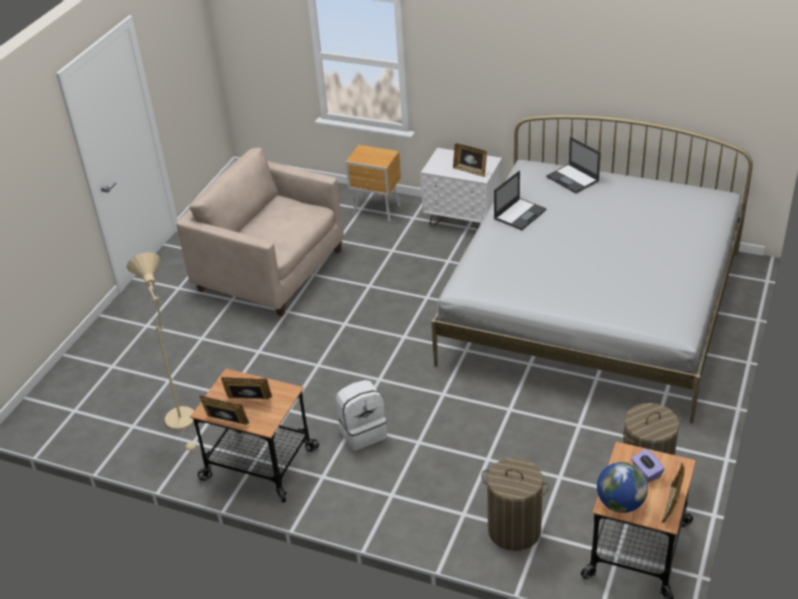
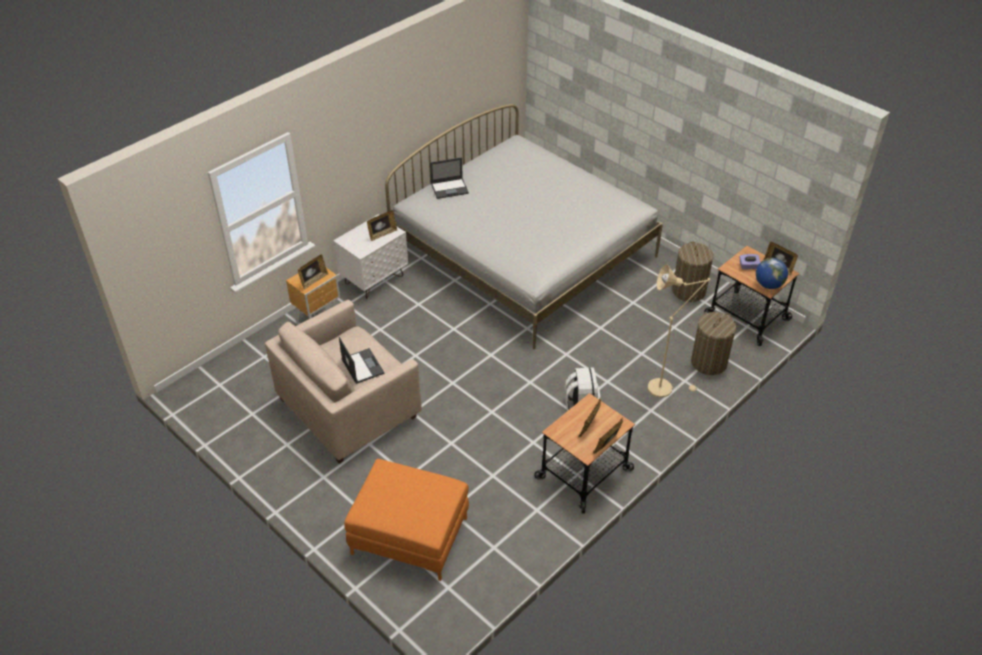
camera: 70 degrees left, 5 degrees up
(127, 364) = (409, 536): none -> orange ottoman
(183, 422) = (509, 511): beige floor lamp -> beige floor lamp (664, 387)
(368, 158) = (313, 280): none -> picture frame
(520, 214) = (472, 225): laptop -> laptop (362, 366)

